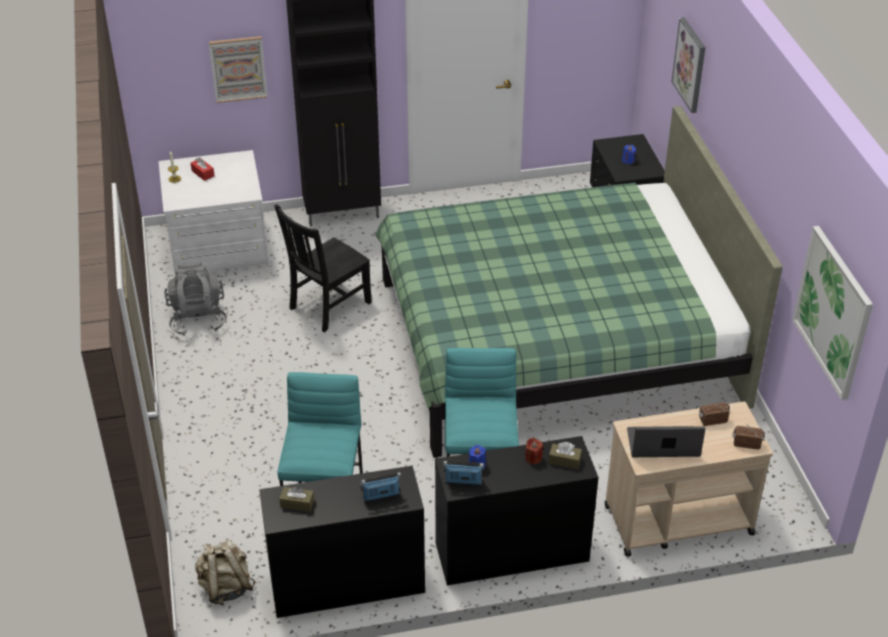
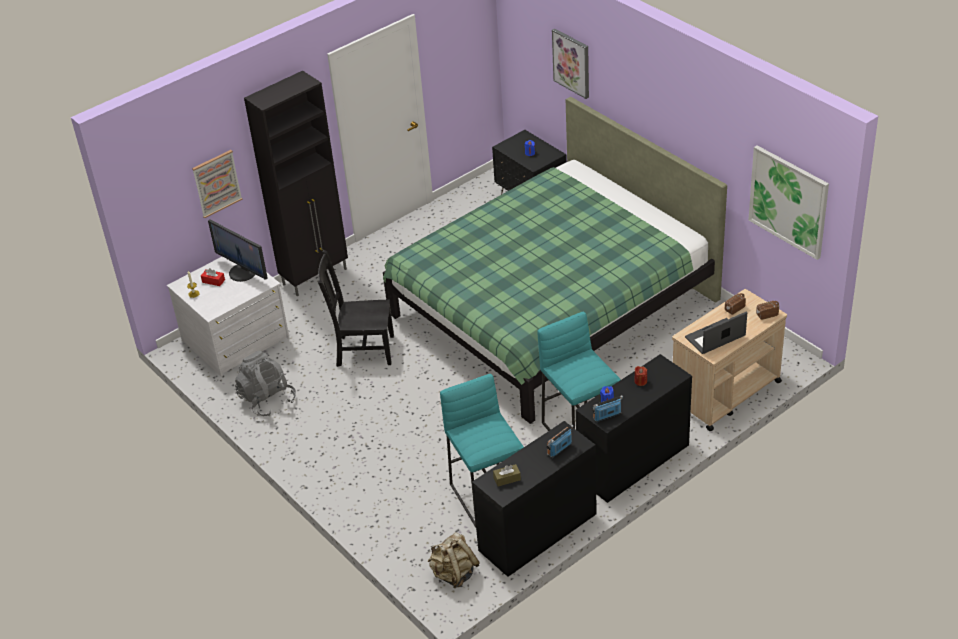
camera: 25 degrees left, 0 degrees up
(237, 175) = (243, 272): none -> monitor
(328, 306) = (363, 350): black chair -> black chair turned 75 degrees clockwise
(564, 460) = (662, 374): brown tissue box -> none

